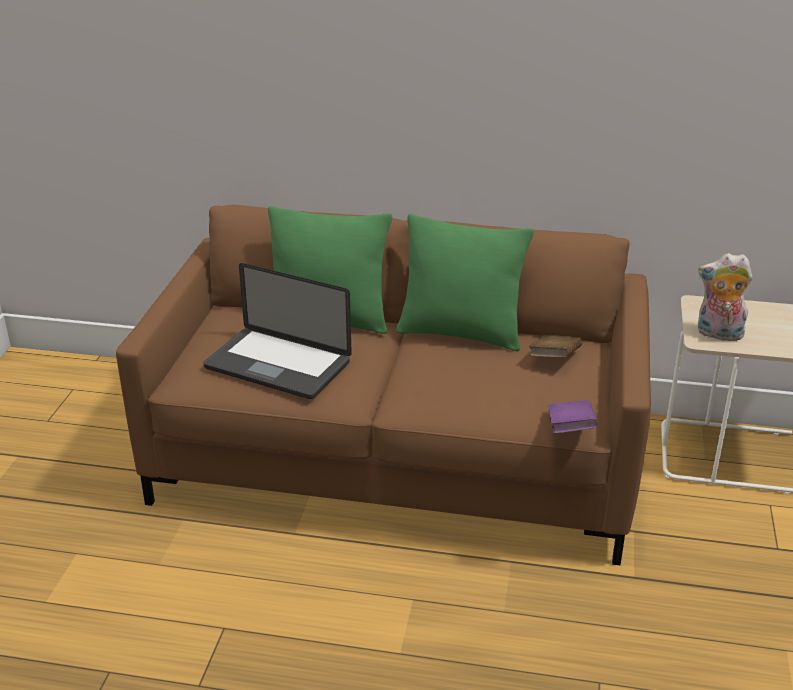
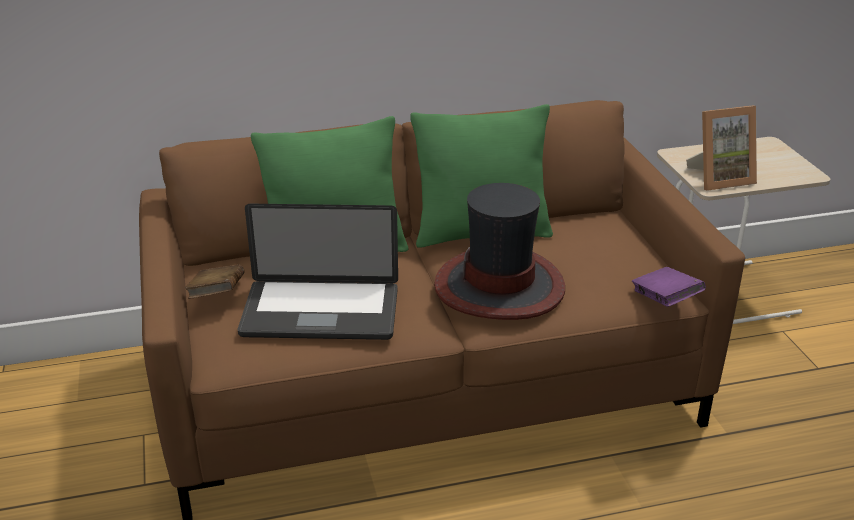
camera: 25 degrees left, 0 degrees up
(436, 381) = (500, 286): none -> hat
(554, 359) = (590, 236): brown book -> brown book (217, 295)
(718, 334) = (719, 178): plush toy -> picture frame

